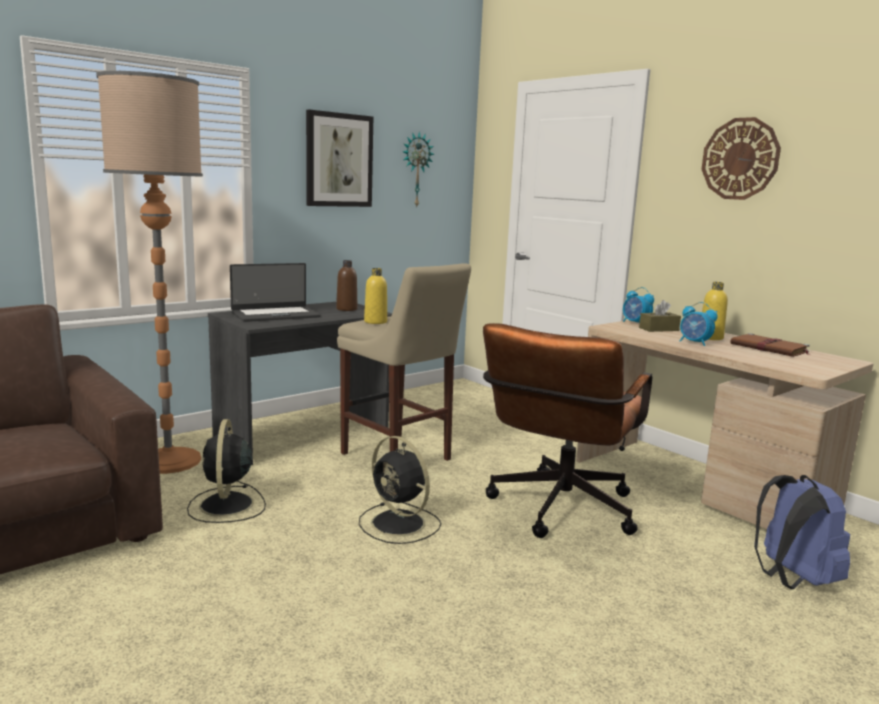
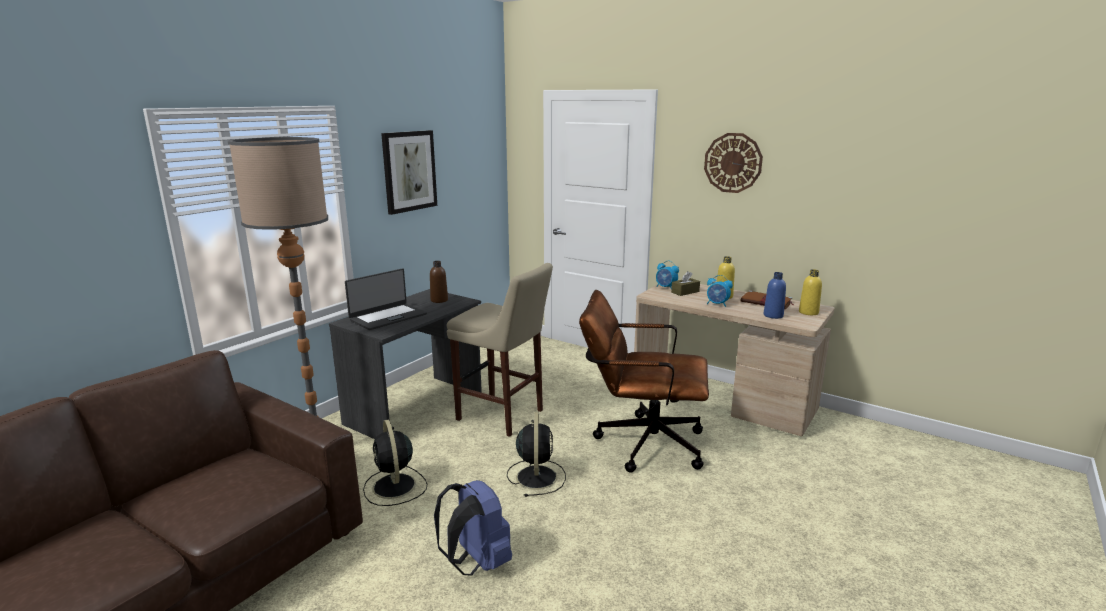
camera: 15 degrees left, 5 degrees up
(375, 322) = (476, 314): yellow bottle -> yellow bottle (808, 312)
(400, 524) = (536, 476): black fan -> black fan turned 120 degrees counterclockwise
(415, 170) = (466, 168): wall clock -> none
(558, 512) = (640, 442): brown office chair -> brown office chair turned 90 degrees clockwise
(769, 360) = (773, 315): none -> blue bottle
(792, 579) = (806, 466): blue backpack -> blue backpack (476, 562)

